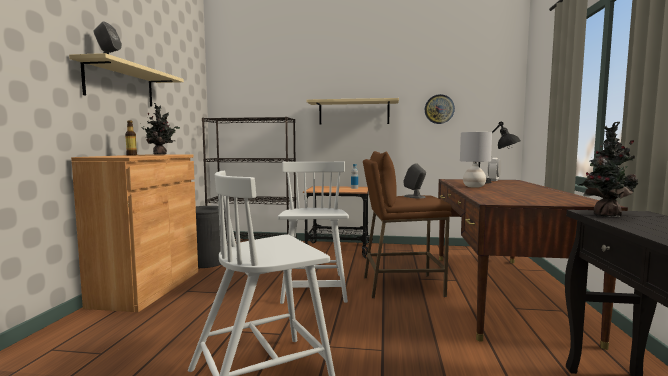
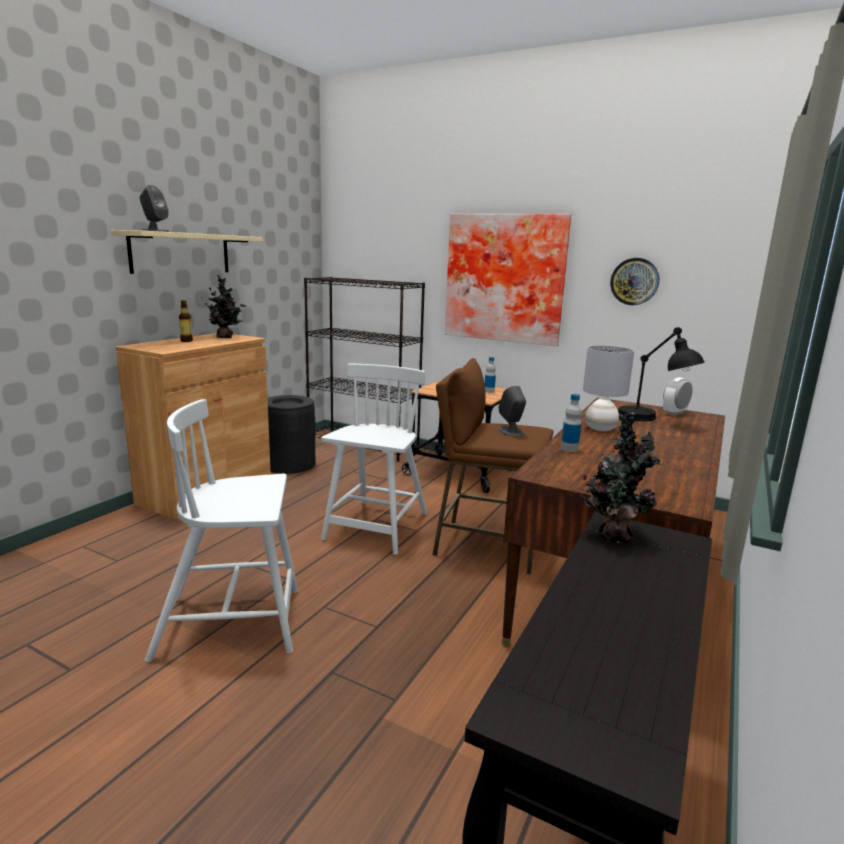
camera: 20 degrees right, 10 degrees up
(354, 112) = (505, 278): beige shelf -> picture
(480, 193) = (569, 449): none -> bottle

